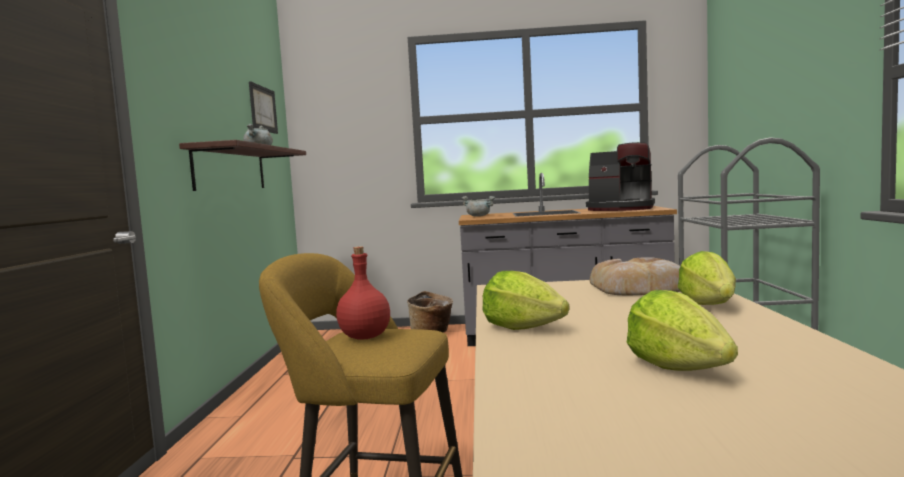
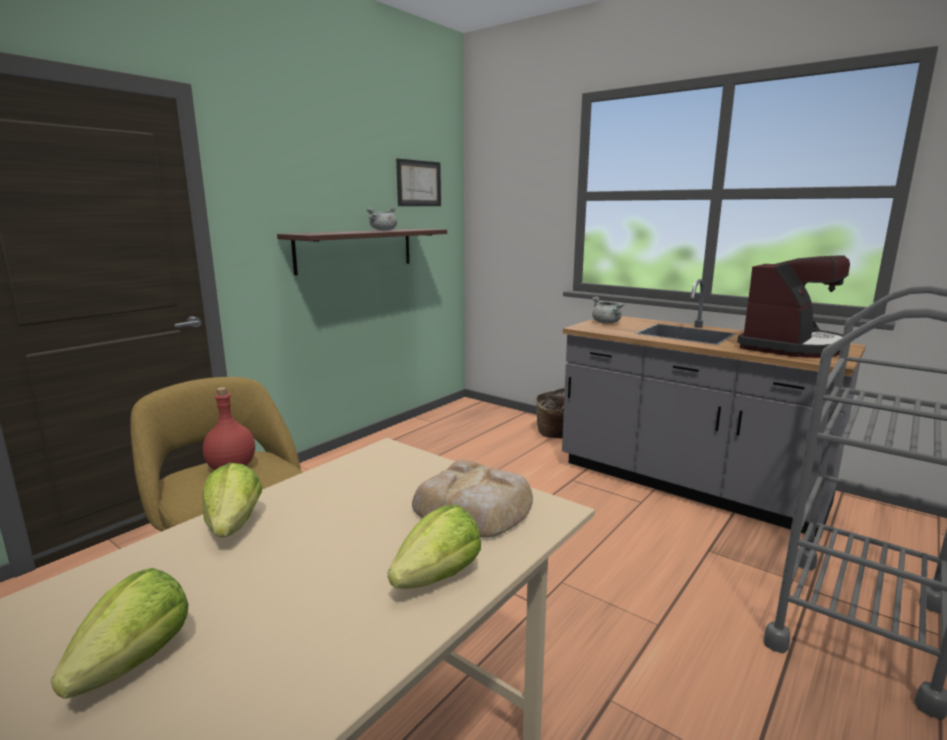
camera: 35 degrees right, 10 degrees up
(621, 209) = (791, 347): coffee machine -> coffee machine turned 105 degrees counterclockwise

